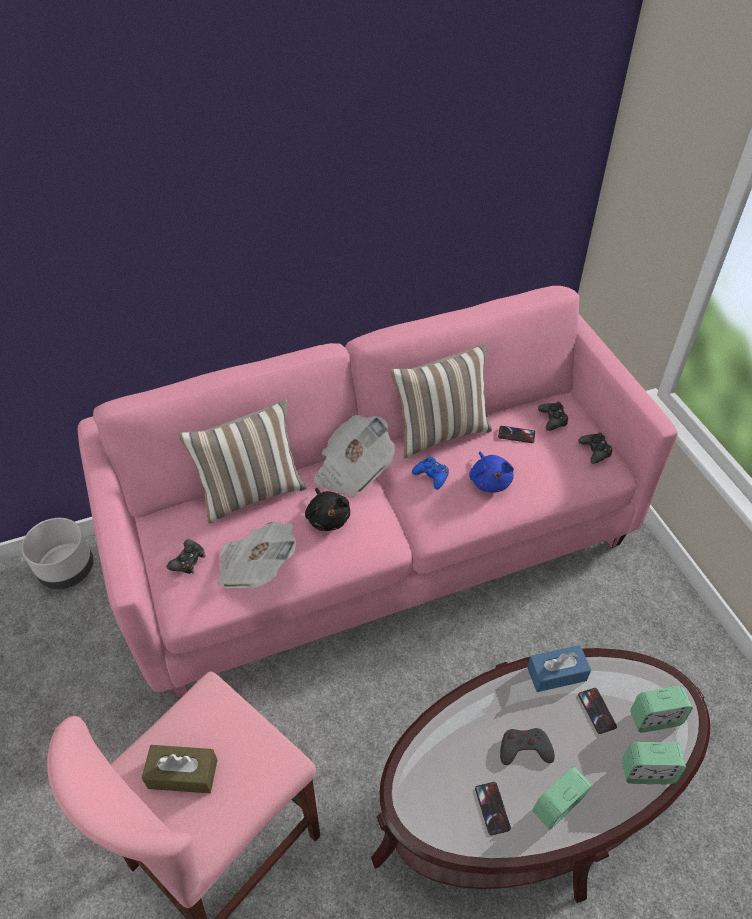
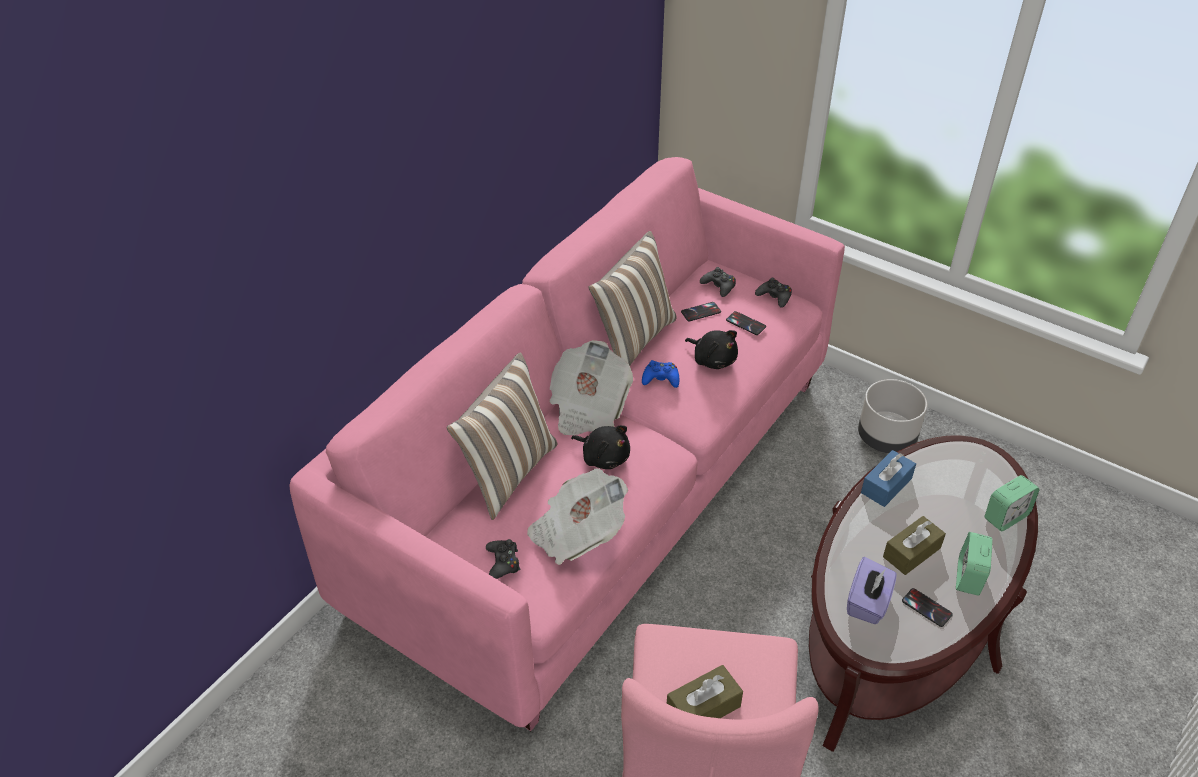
camera: 35 degrees left, 5 degrees down
(67, 569) = (293, 688): grey planter -> grey planter (886, 437)
(444, 769) = (868, 603): none -> purple tissue box
(490, 480) = (713, 359): blue plush toy -> black plush toy
(524, 749) = (911, 552): grey game controller -> brown tissue box
(597, 710) = (937, 495): phone -> phone (746, 323)
(654, 718) = (979, 478): alarm clock -> none

